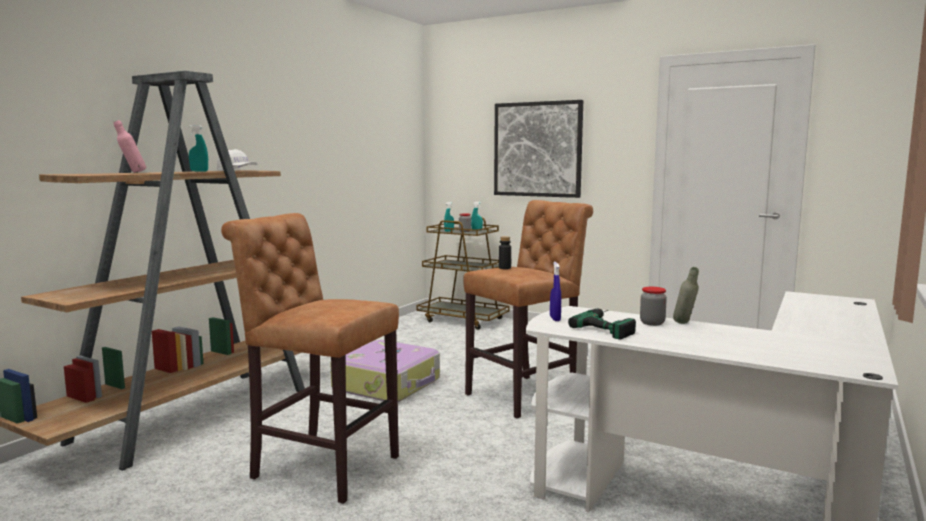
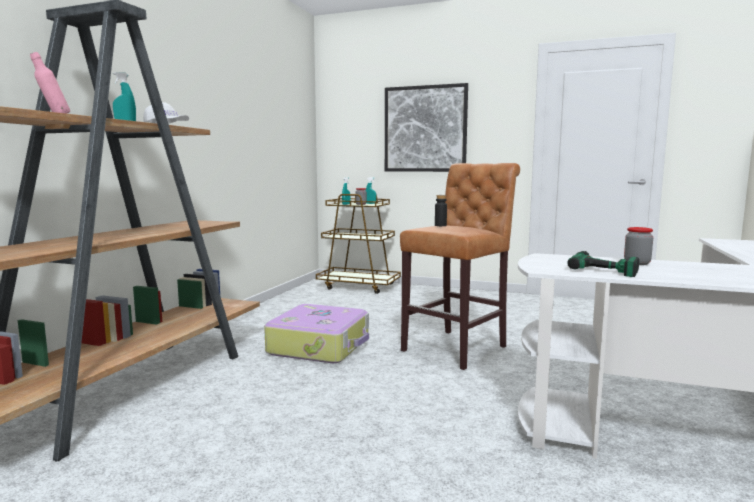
camera: 10 degrees left, 0 degrees up
(320, 466) = (291, 435): brown stool -> none
(555, 319) = (541, 263): blue spray bottle -> none
(684, 324) = (667, 263): grey bottle -> none

